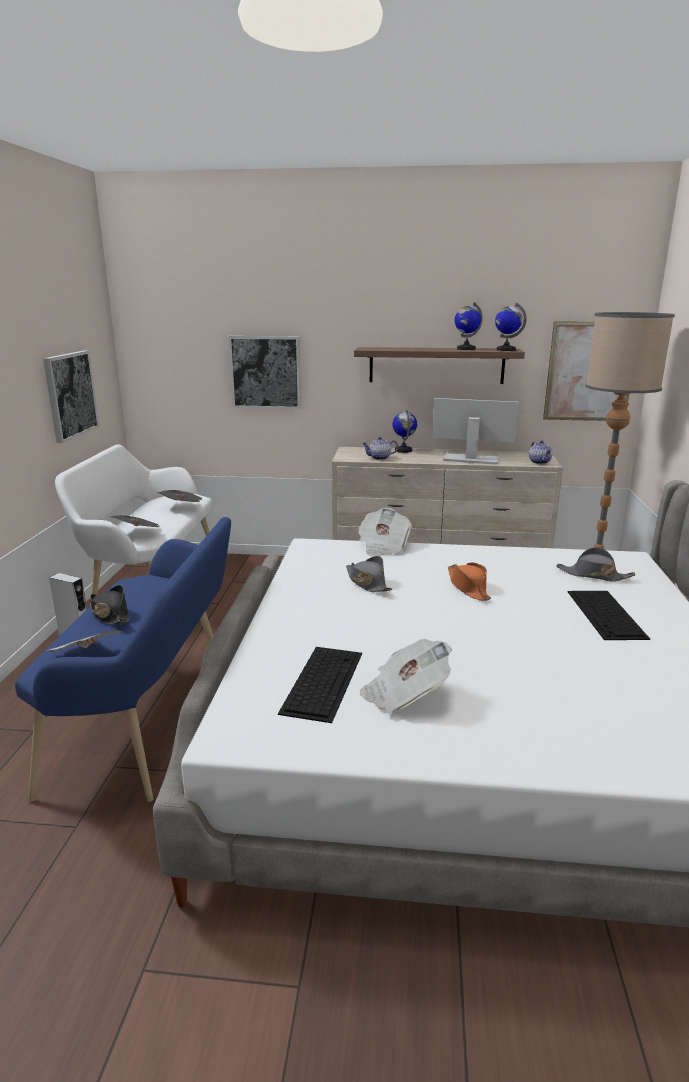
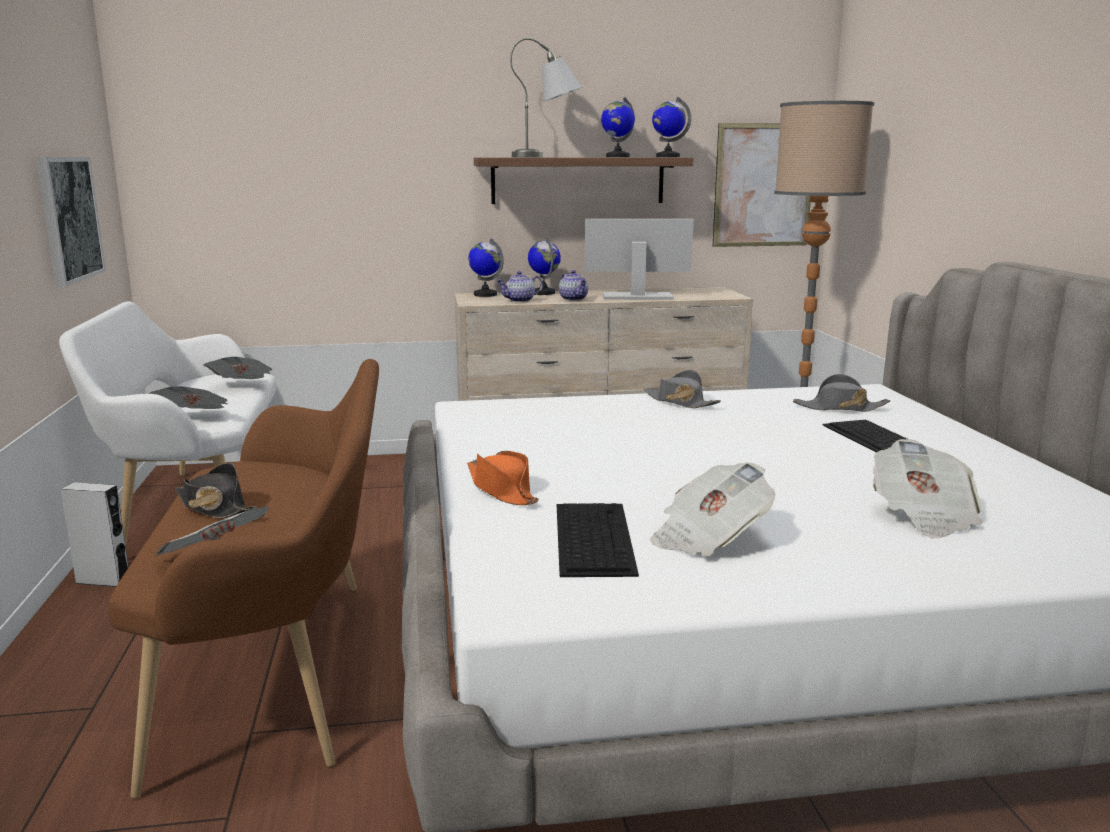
camera: 15 degrees left, 5 degrees down
(153, 721) = (284, 669): blue bench -> brown bench
(265, 372) = (346, 194): picture -> none
(359, 450) = (485, 295): none -> globe
(367, 582) = (572, 437): grey hat -> grey hat (680, 402)
(383, 547) = (564, 401): newspaper -> newspaper (923, 516)
(410, 349) = (548, 157): none -> grey table lamp
(468, 587) = (703, 431): orange hat -> orange hat (502, 490)
(540, 462) = (722, 296): teapot -> teapot (574, 299)

